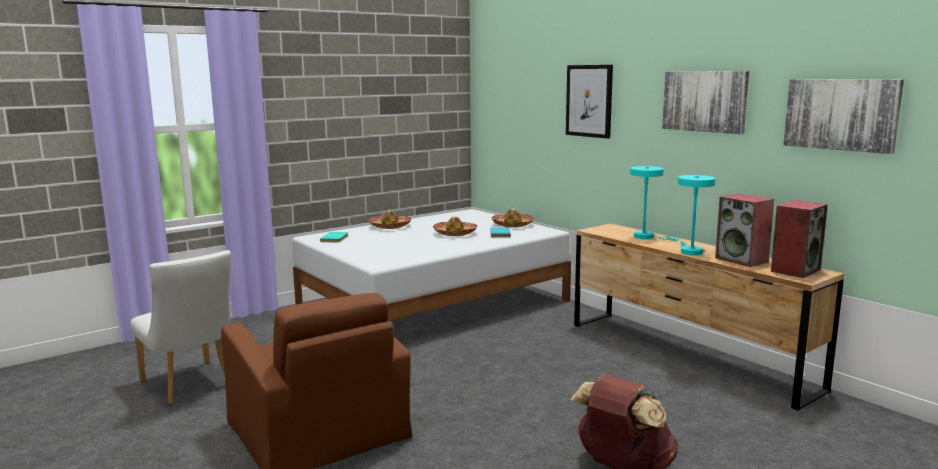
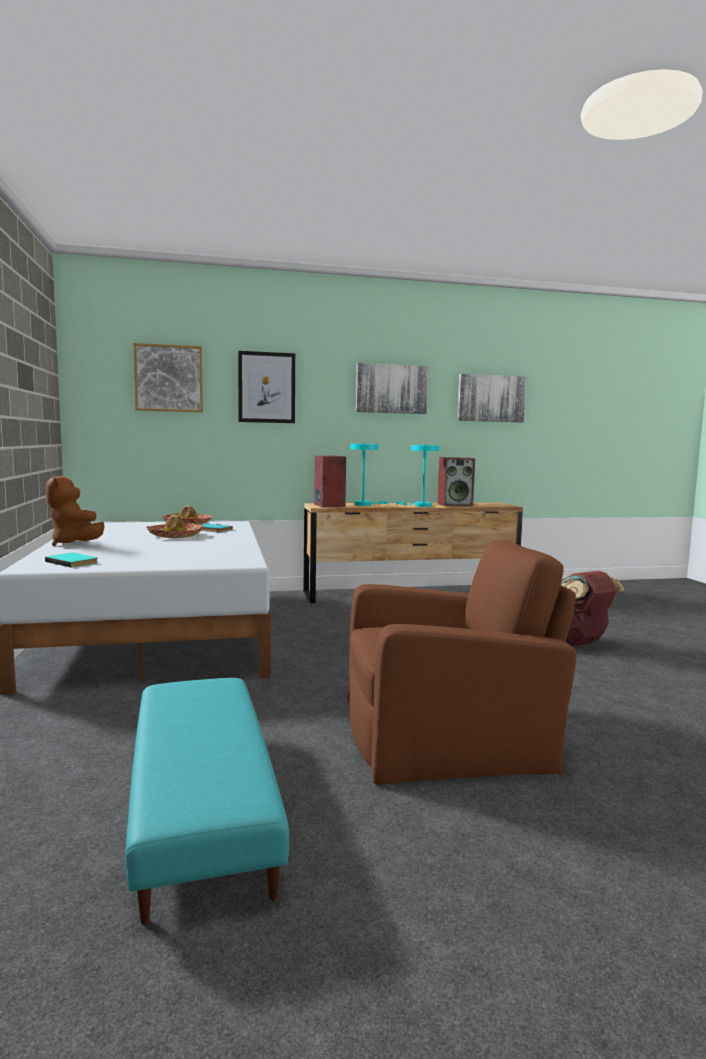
camera: 65 degrees left, 5 degrees down
(191, 385) = (203, 806): white chair -> turquoise ottoman
(390, 226) = (75, 544): hat -> brown plush toy
(525, 93) = (169, 378): none -> picture
(795, 270) = (489, 504): speaker -> speaker (328, 505)

